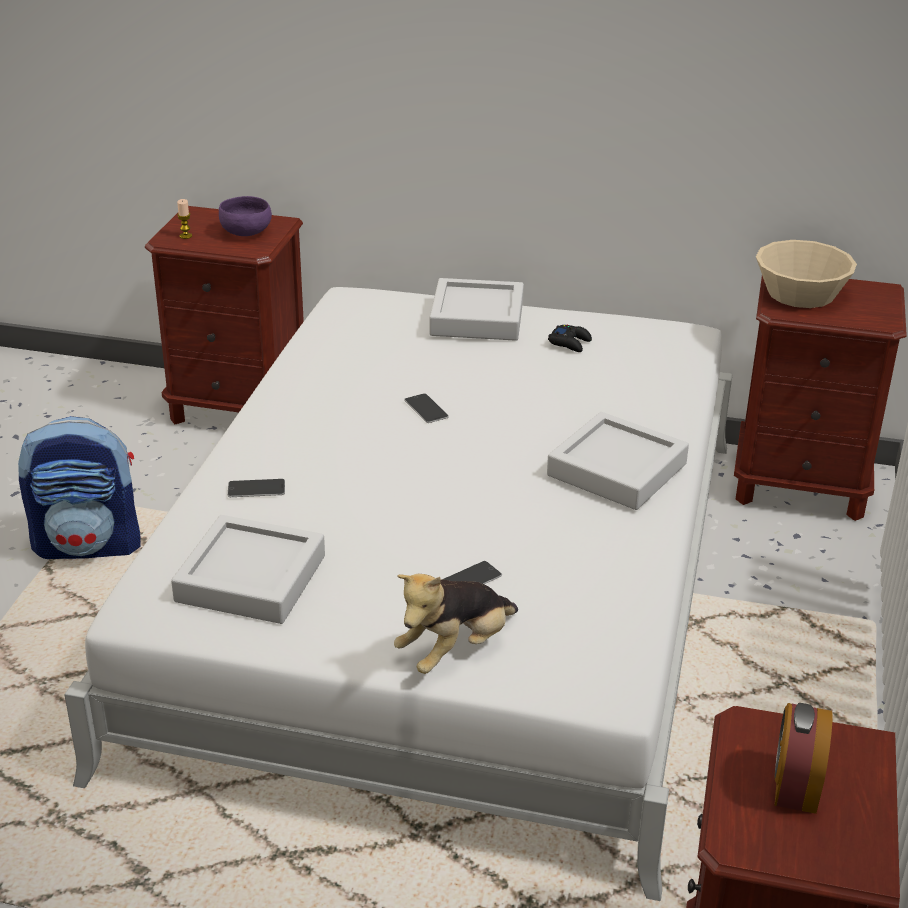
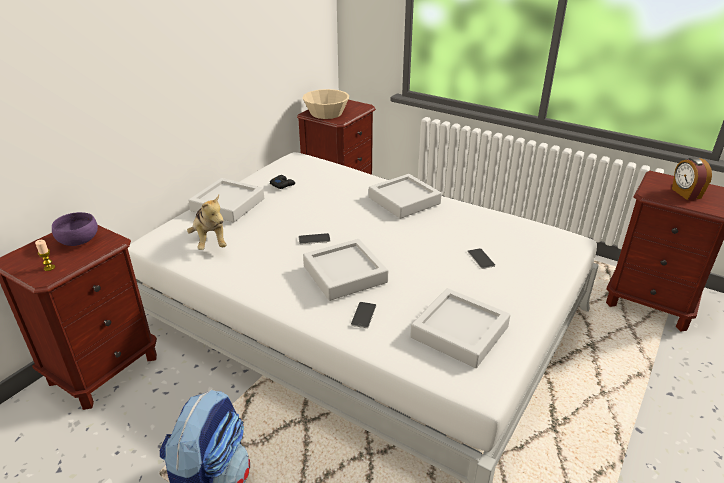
camera: 70 degrees left, 0 degrees up
(344, 453) = (345, 274): none -> grey tray
(455, 650) = (538, 274): plush toy -> plush toy (210, 241)
(795, 786) = (685, 193): alarm clock -> alarm clock turned 45 degrees clockwise

